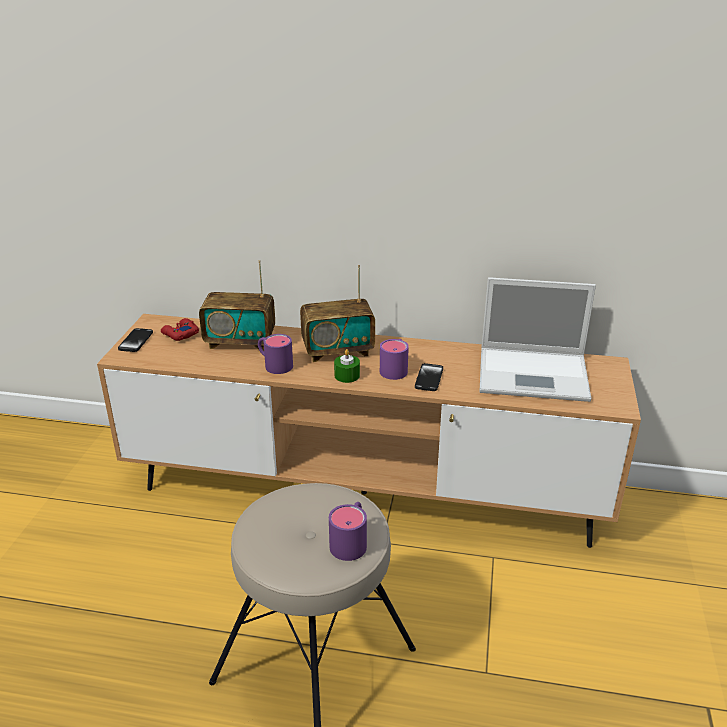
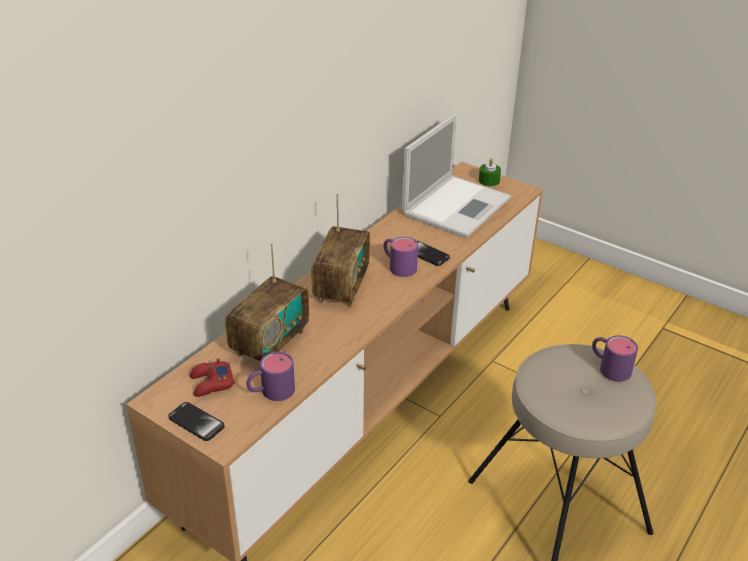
camera: 65 degrees left, 5 degrees up
(274, 364) = (335, 332): purple mug -> purple mug (271, 391)
(347, 375) = (390, 295): green candle -> green candle (489, 181)

